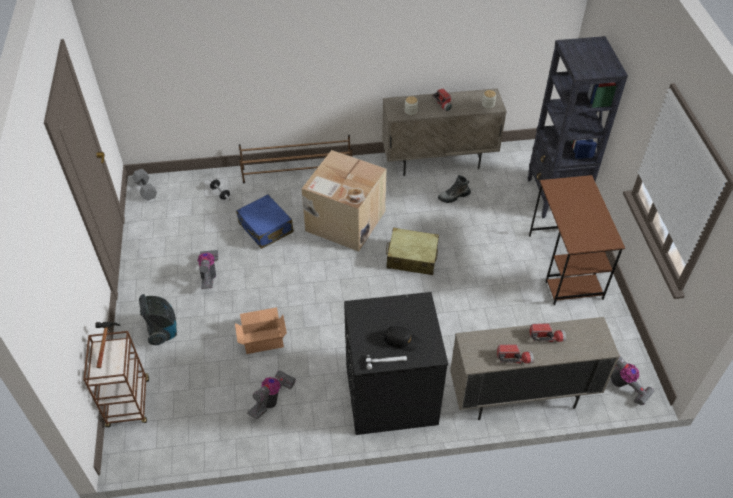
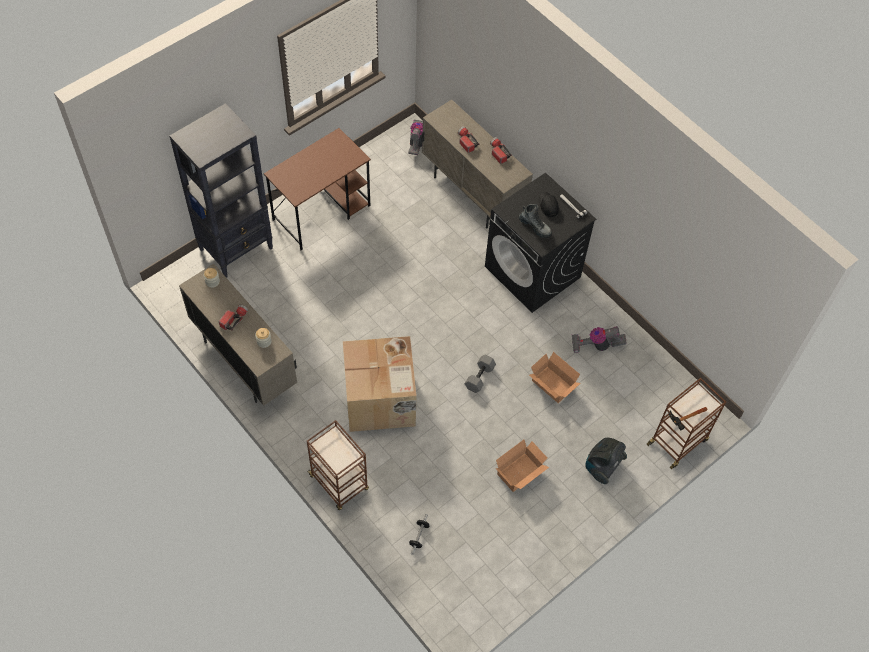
camera: 125 degrees left, 10 degrees up
(145, 189) = (464, 616): grey dumbbell -> grey dumbbell (480, 378)
(209, 274) = (521, 473): vacuum cleaner -> cardboard box
(266, 228) = (435, 462): blue suitcase -> none
(298, 171) = (339, 483): brown shoe rack -> brown cart
(412, 257) = (388, 324): beige suitcase -> none
(454, 196) = (288, 327): boot -> boot (535, 226)

